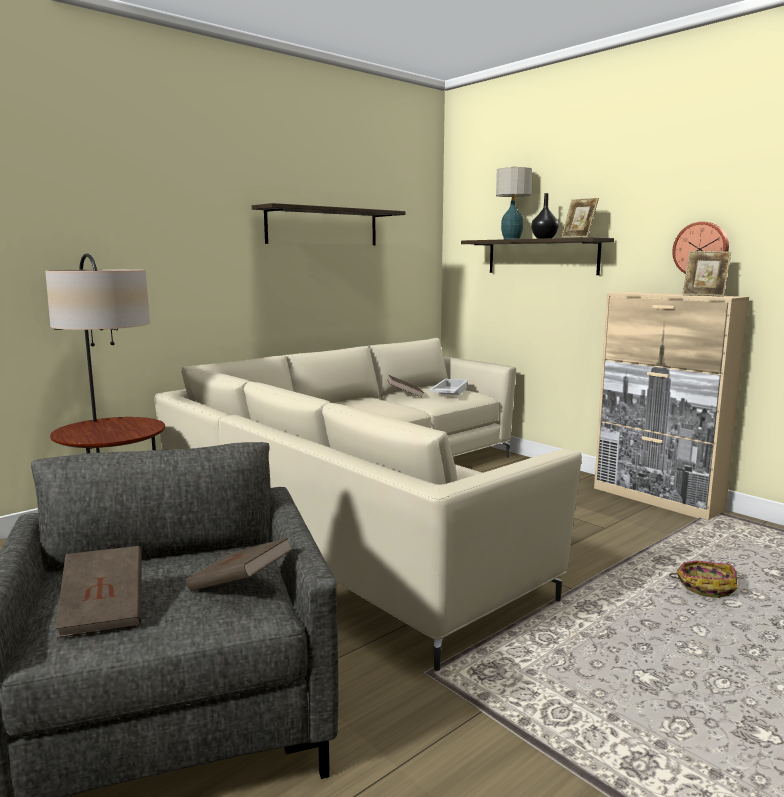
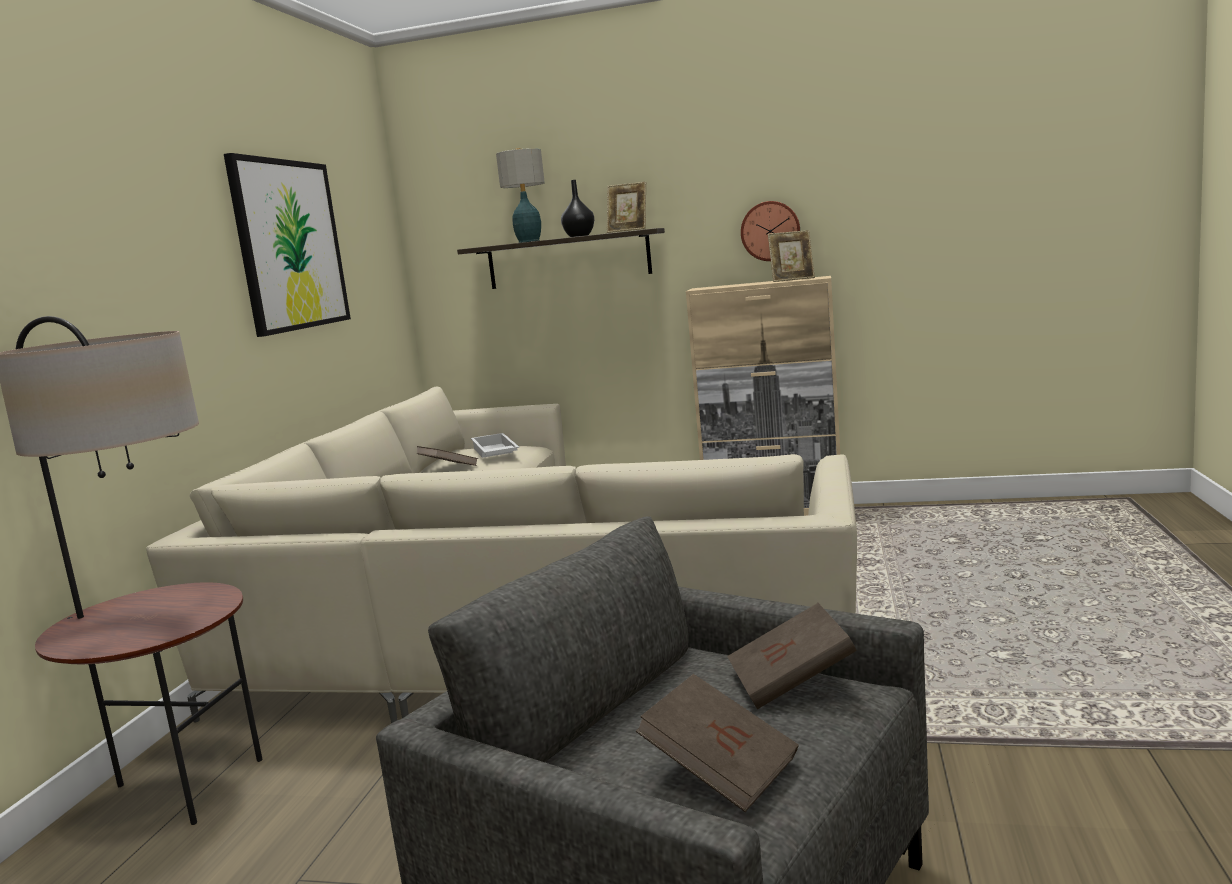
camera: 35 degrees left, 0 degrees up
(323, 227) = (290, 245): shelf -> picture
(705, 587) = (926, 570): basket -> none

